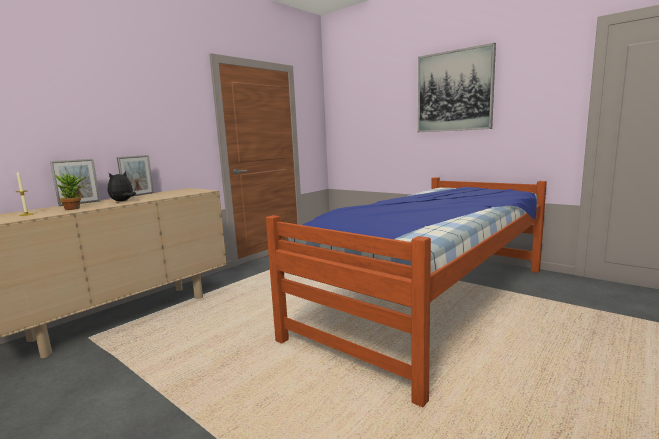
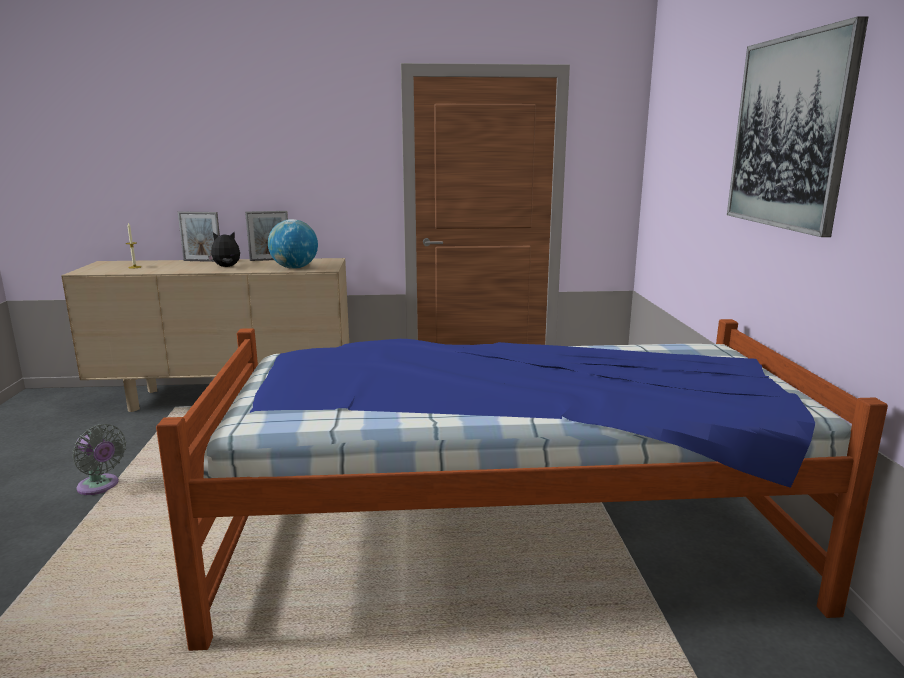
camera: 45 degrees right, 5 degrees up
(75, 208) = (174, 268): potted plant -> none
(150, 398) = (100, 486): none -> grey fan
(180, 194) = (294, 268): none -> globe

